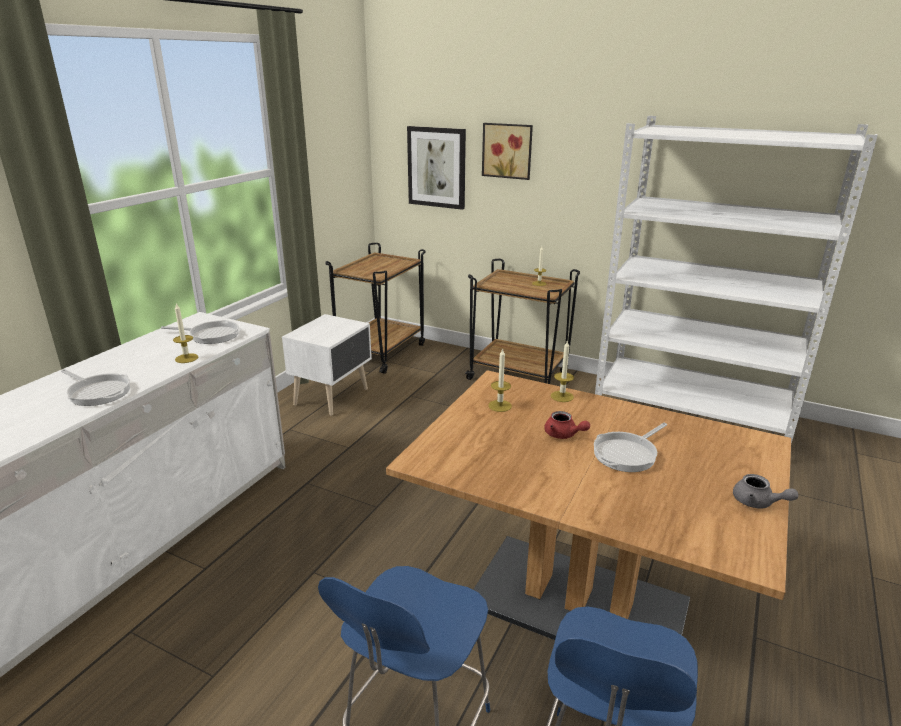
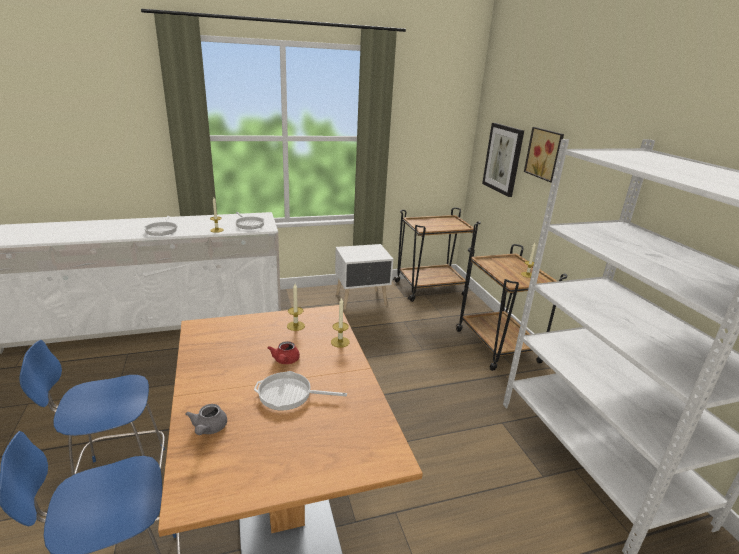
camera: 45 degrees right, 0 degrees up
(757, 503) = (280, 480): grey teapot -> grey teapot (208, 429)

